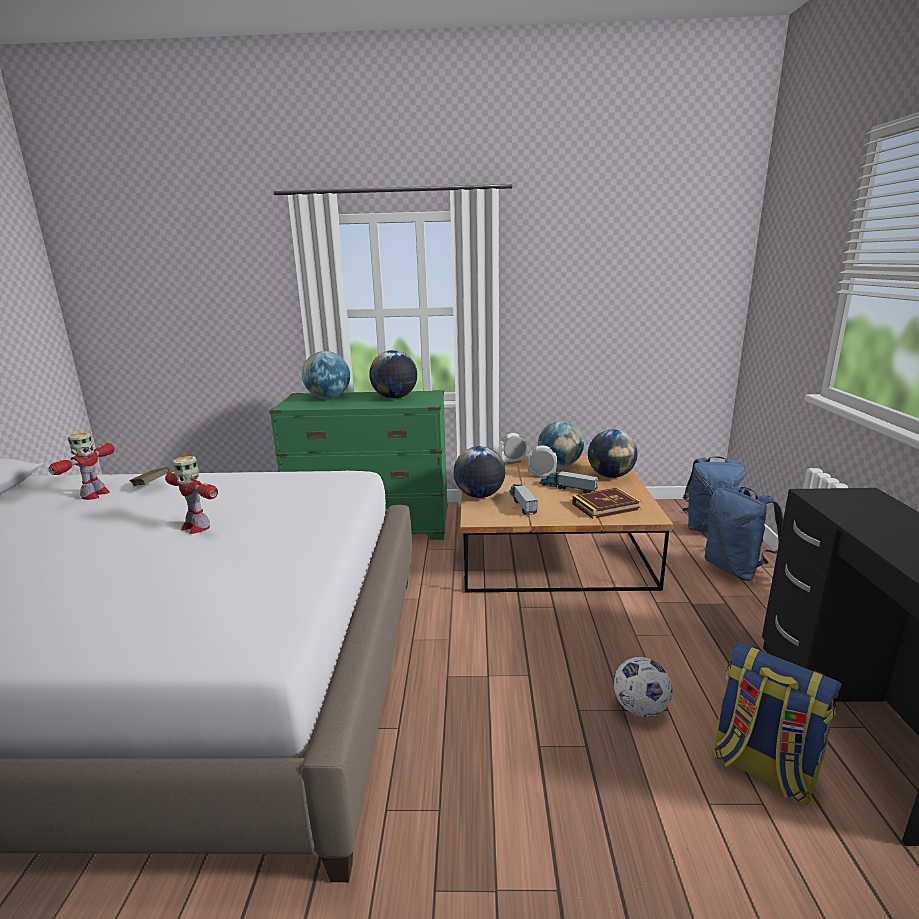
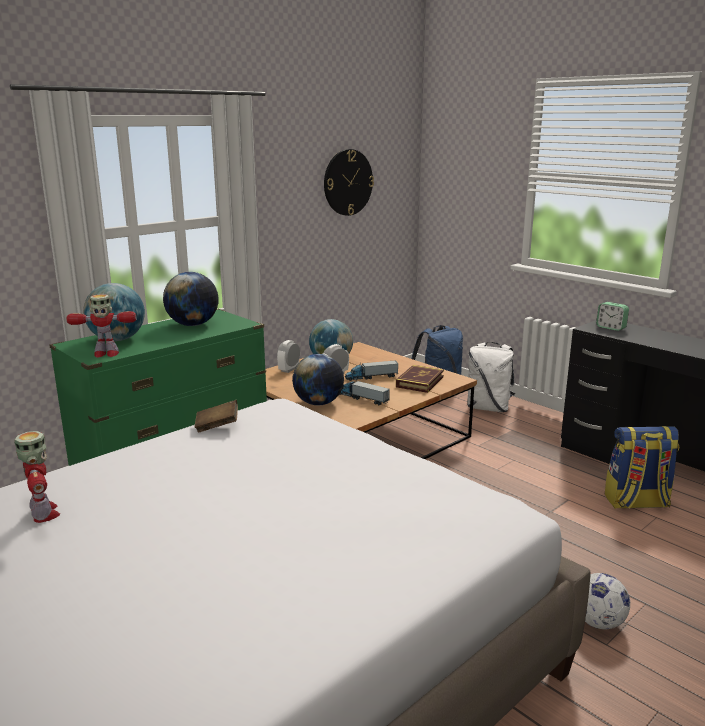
camera: 45 degrees left, 0 degrees up
(151, 486) = (93, 482): brown book -> brown book (217, 426)
(196, 527) = (258, 486): toy robot -> toy robot (106, 354)
(610, 476) = (382, 359): globe -> none
(630, 281) = (348, 182): none -> wall clock
(640, 708) = (556, 506): football -> football (598, 622)
(735, 569) = (488, 408): blue backpack -> white backpack
(856, 502) = (611, 327): none -> alarm clock

